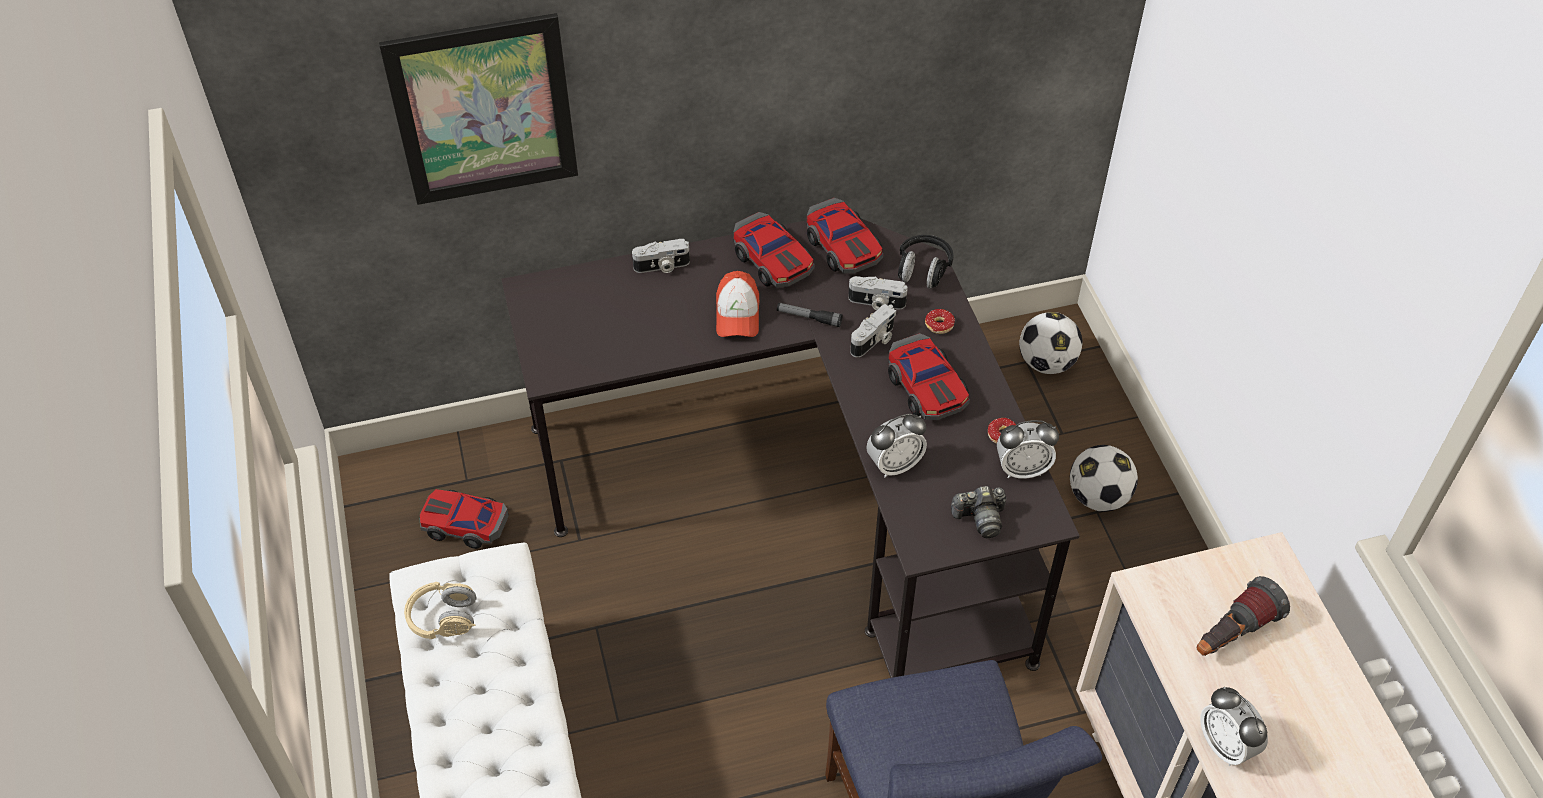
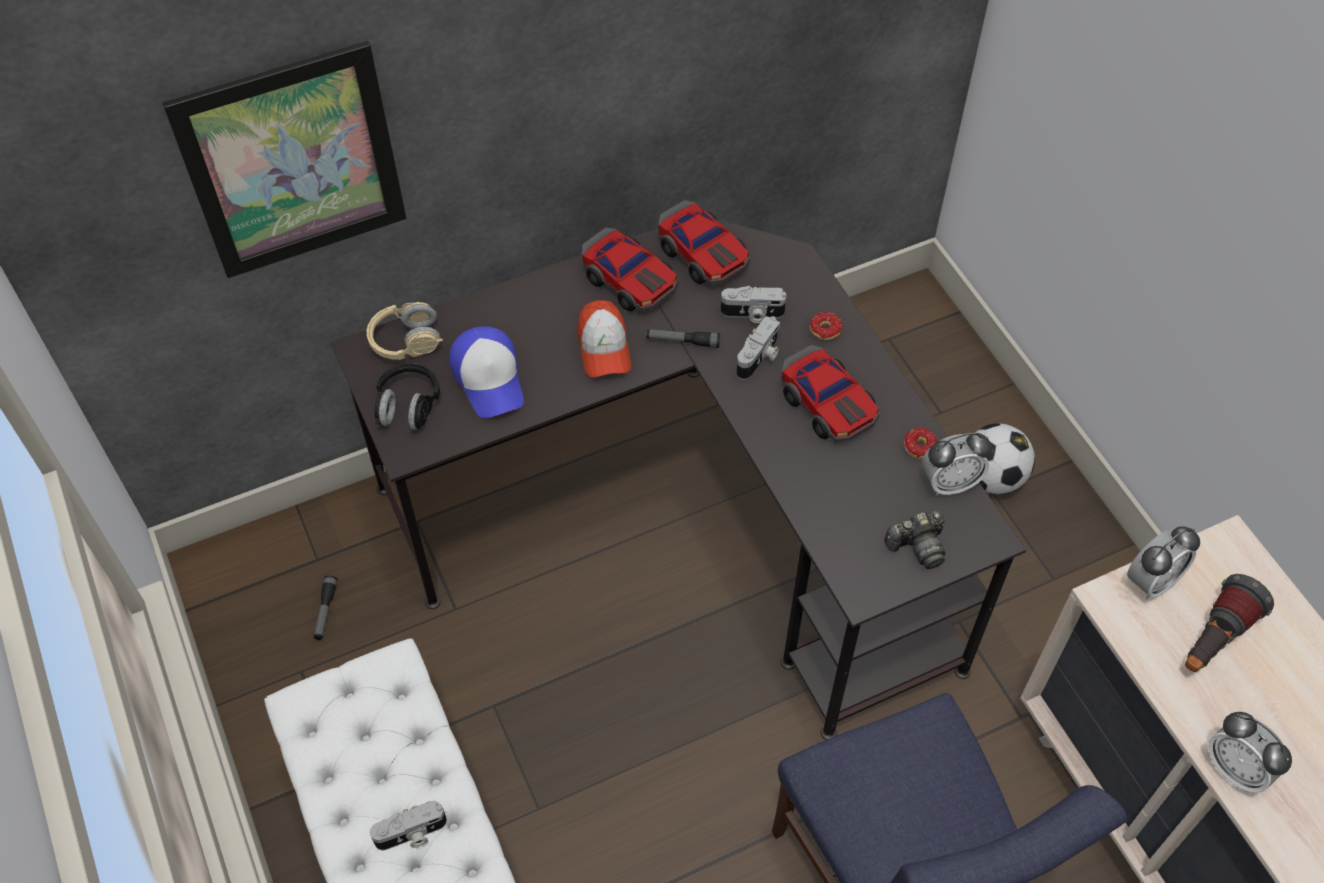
camera: 10 degrees left, 5 degrees up
(443, 619) = (338, 745): beige headphones -> beige headphones (406, 342)
(465, 525) = (325, 611): toy car -> flashlight
(632, 326) = (489, 378): none -> cap
(662, 267) = (508, 304): camera -> camera (412, 835)
(894, 465) = (812, 498): alarm clock -> alarm clock (1151, 581)
(923, 270) = (794, 270): black headphones -> black headphones (408, 406)
(1046, 363) = (909, 337): football -> none

